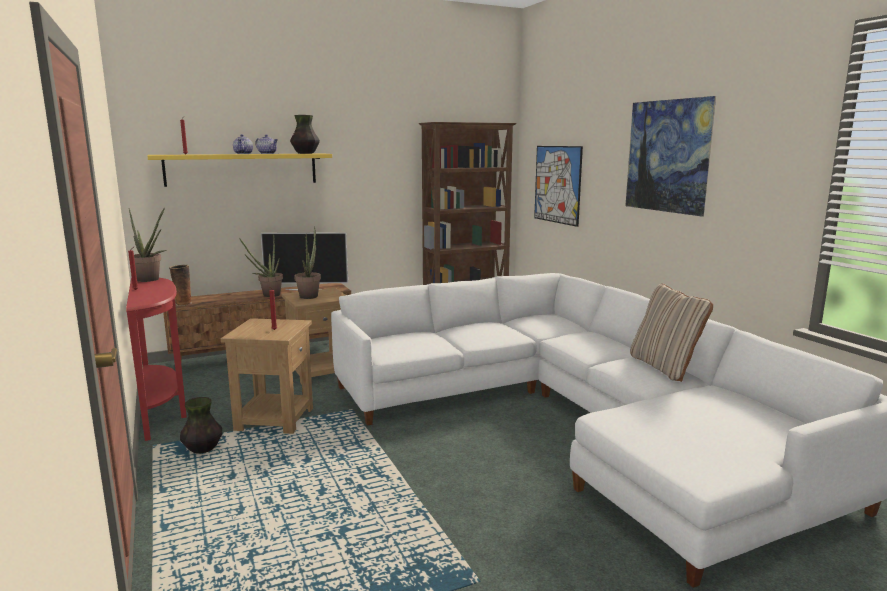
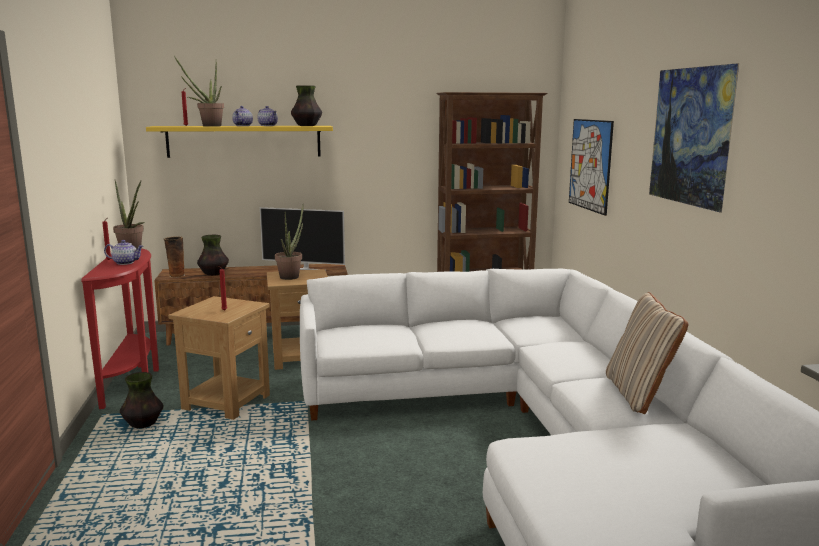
camera: 15 degrees right, 0 degrees up
(157, 291) = (125, 262): none -> teapot
(220, 300) = (213, 274): none -> vase
(268, 295) = (261, 273): potted plant -> potted plant (207, 126)

